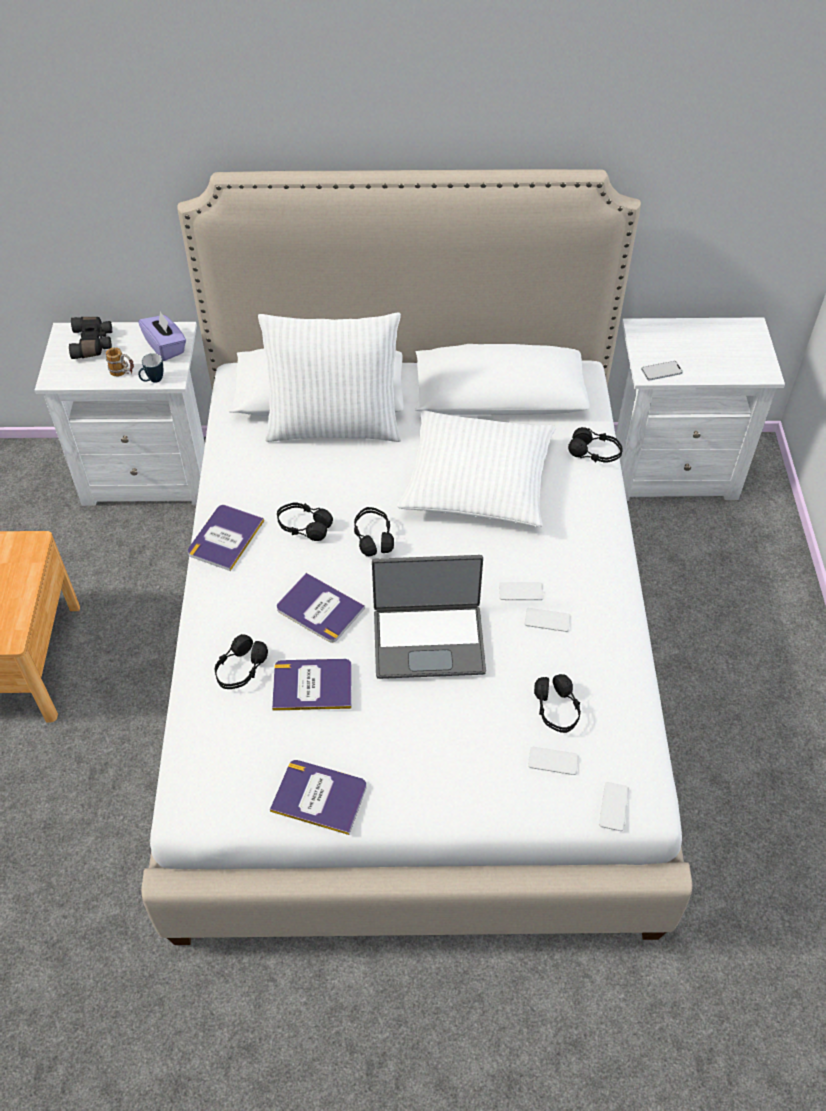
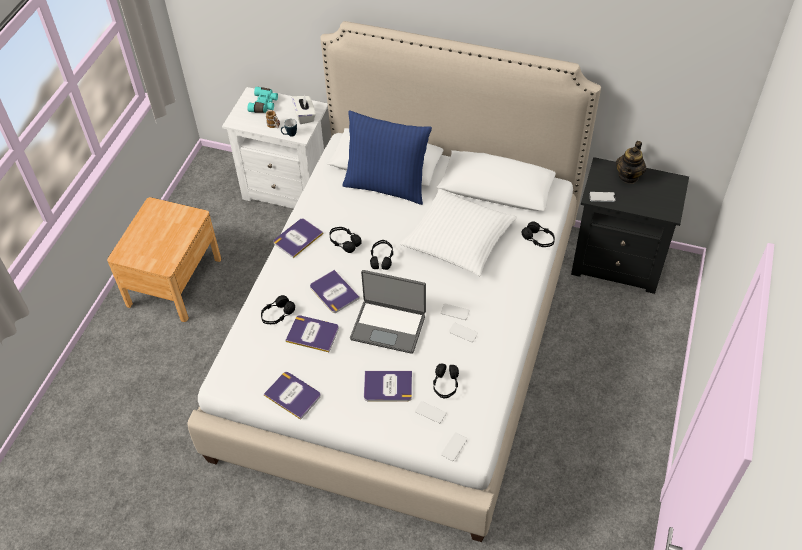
camera: 20 degrees right, 0 degrees up
(93, 343) = (264, 104): black binoculars -> turquoise binoculars
(166, 347) = (305, 115): purple tissue box -> white tissue box
(334, 425) = (387, 185): white pillow -> blue pillow
(468, 738) = (388, 386): none -> book
(671, 469) = (618, 263): white nightstand -> black nightstand
(684, 334) = (628, 176): none -> teapot

